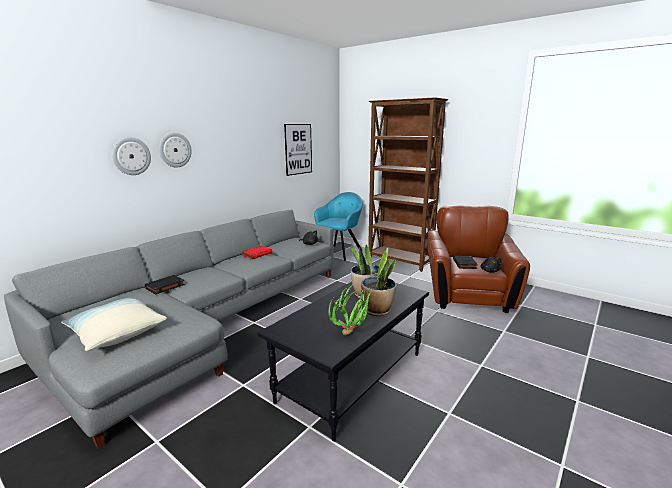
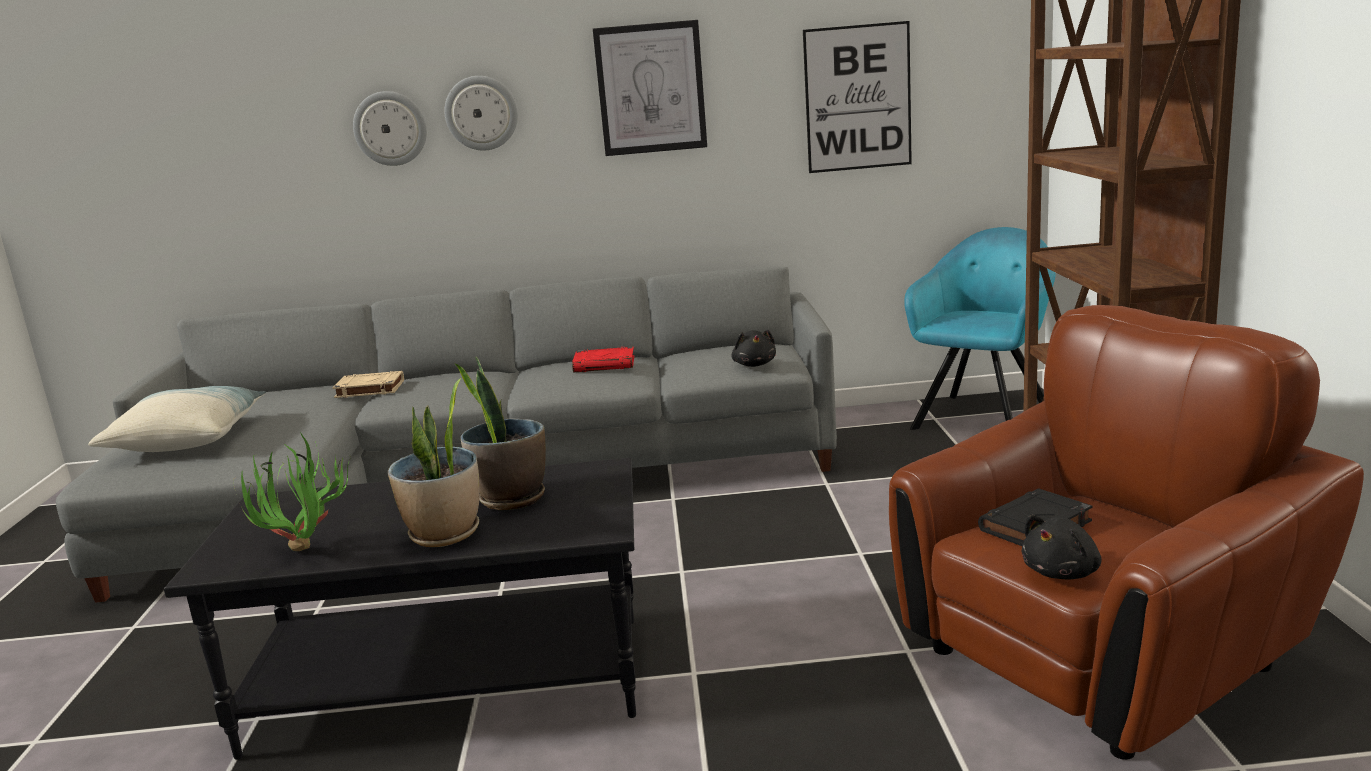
camera: 50 degrees right, 0 degrees up
(165, 287) = (369, 389): black book -> beige book
(239, 142) = (650, 88): none -> picture
(340, 252) = (984, 416): turquoise armchair -> turquoise armchair turned 45 degrees counterclockwise

